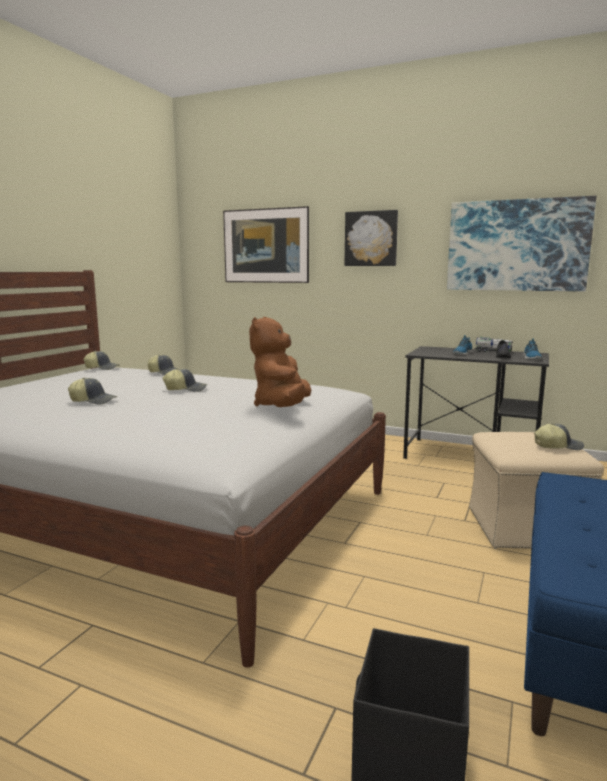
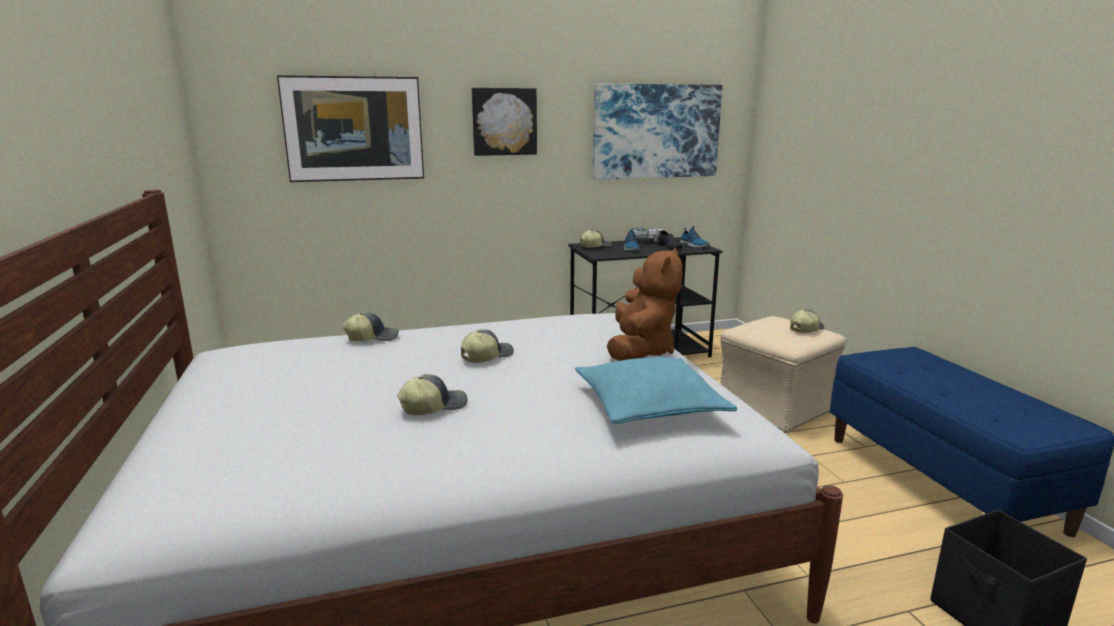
camera: 40 degrees left, 5 degrees up
(102, 368) = (249, 351): cap -> cap (595, 246)
(190, 429) = (649, 405): none -> turquoise pillow
(282, 407) = (640, 351): brown plush toy -> brown plush toy turned 135 degrees counterclockwise

